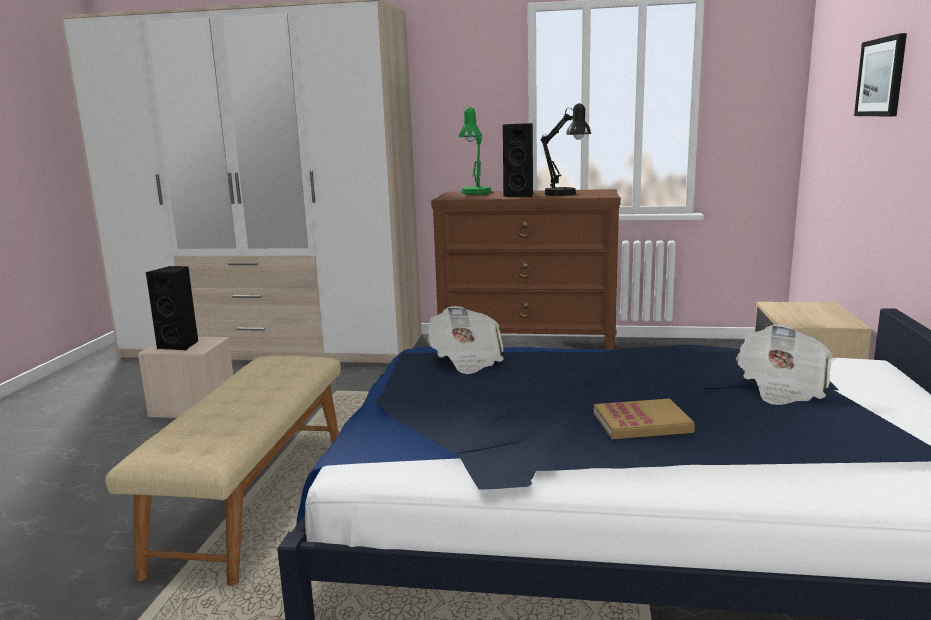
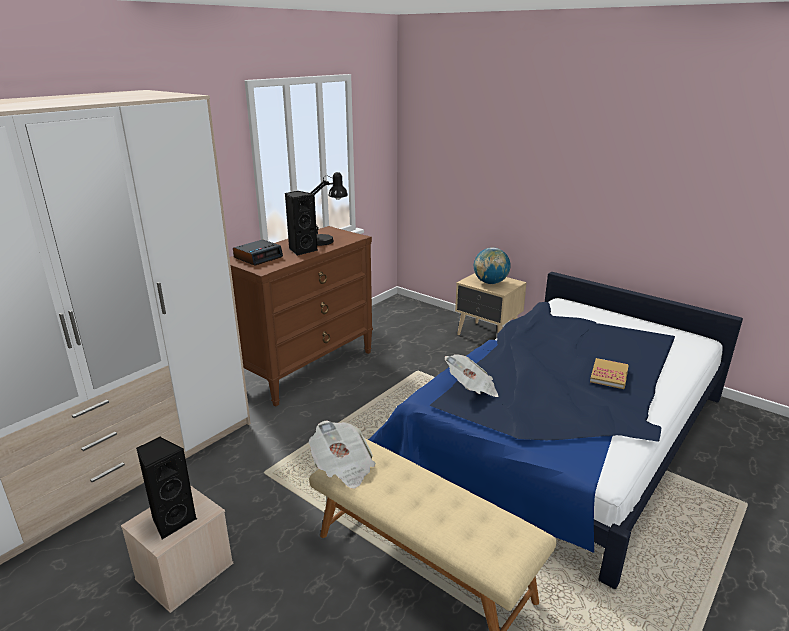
camera: 60 degrees left, 10 degrees up
(475, 193) = (258, 257): green table lamp -> alarm clock
(781, 388) = (586, 331): newspaper -> newspaper (343, 467)
(805, 313) = (490, 282): none -> globe
(881, 77) = (503, 148): picture -> none

